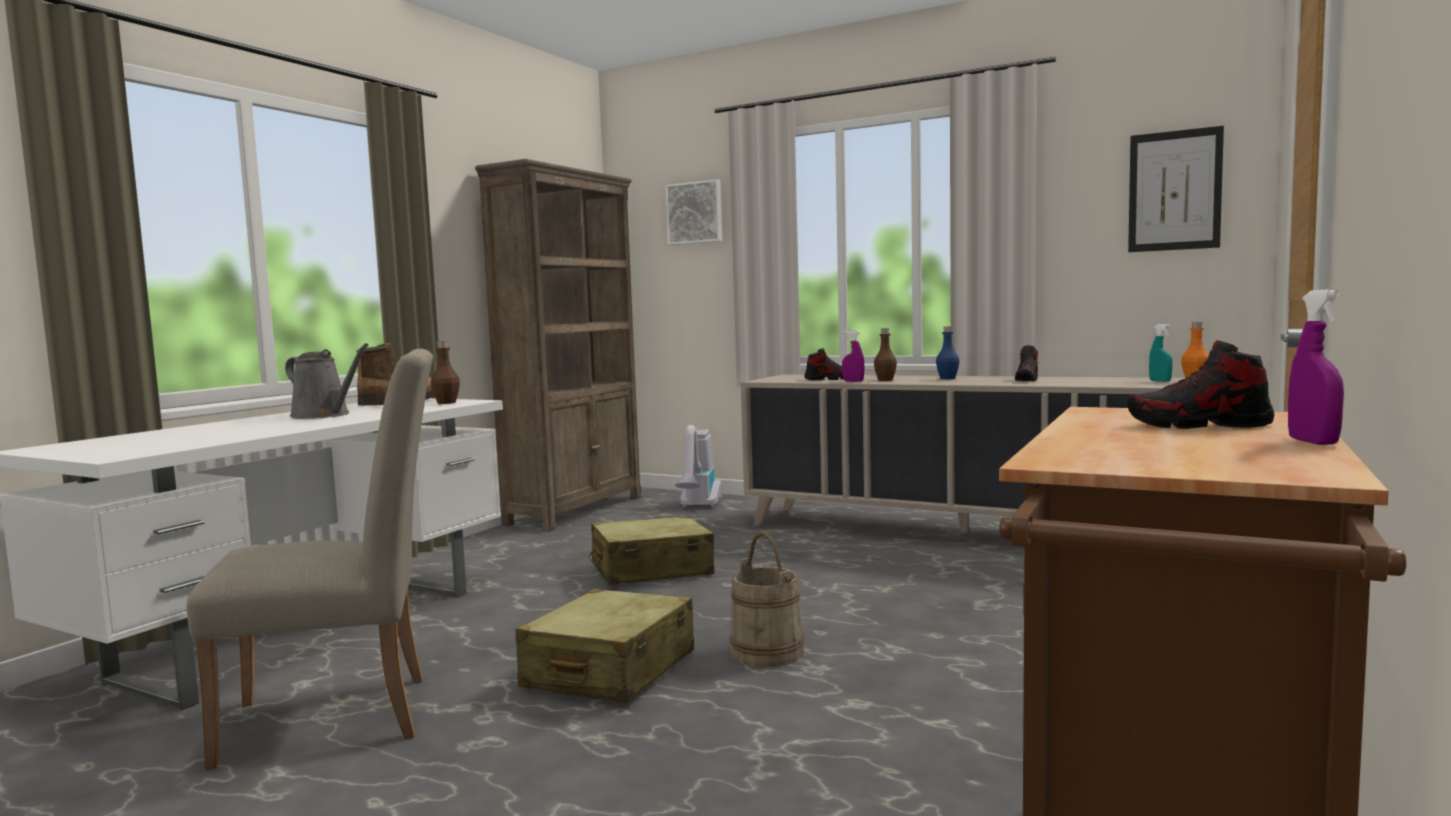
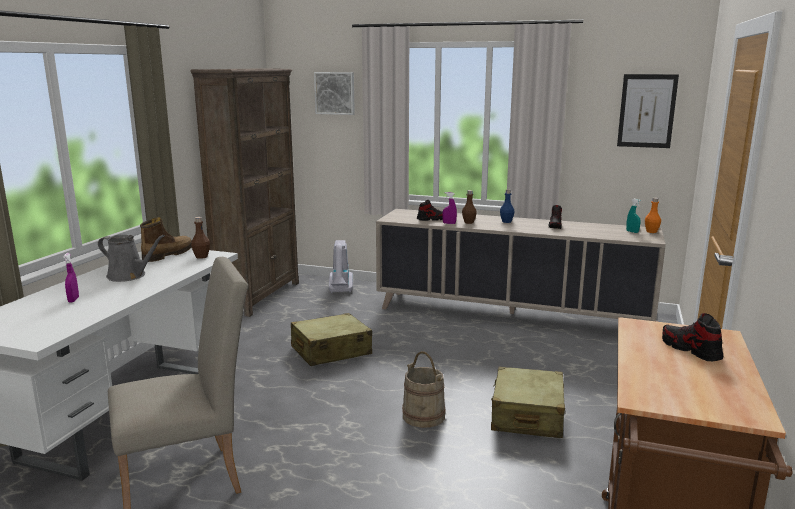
camera: 10 degrees left, 10 degrees up
(609, 671) = (337, 435): beige suitcase -> beige suitcase (527, 415)
(1199, 425) = (690, 349): shoe -> shoe turned 60 degrees clockwise
(1313, 442) = (746, 375): purple spray bottle -> purple spray bottle (73, 300)

